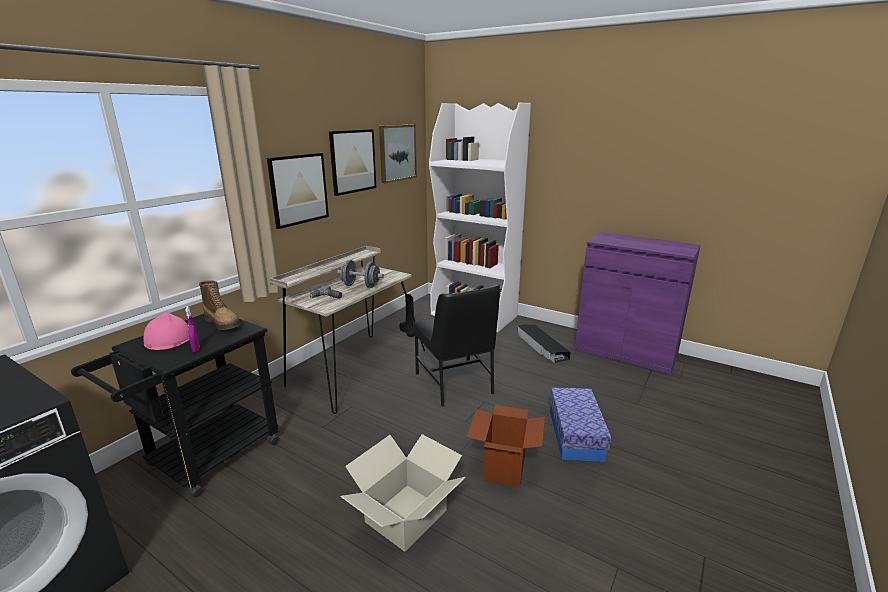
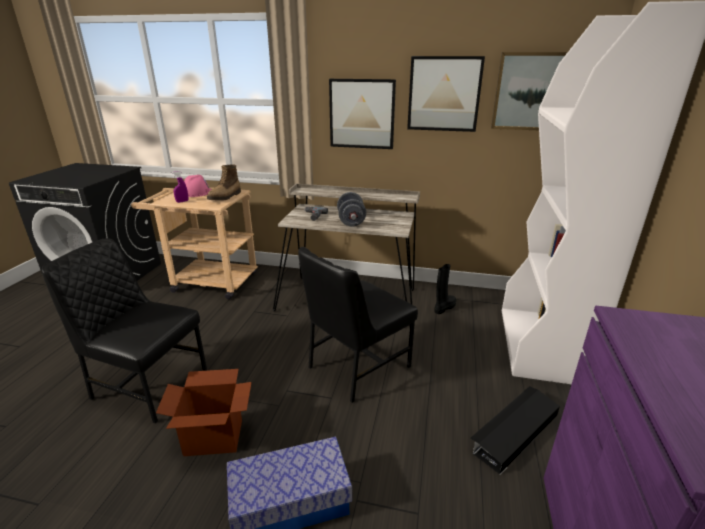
camera: 70 degrees right, 5 degrees up
(205, 459) = (208, 281): black cart -> beige cart
(405, 515) = (148, 384): cardboard box -> black chair

